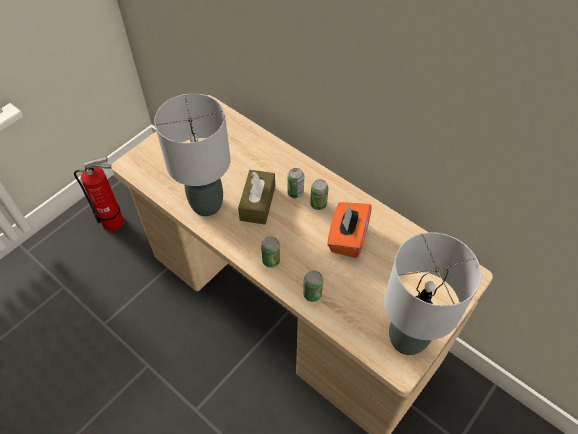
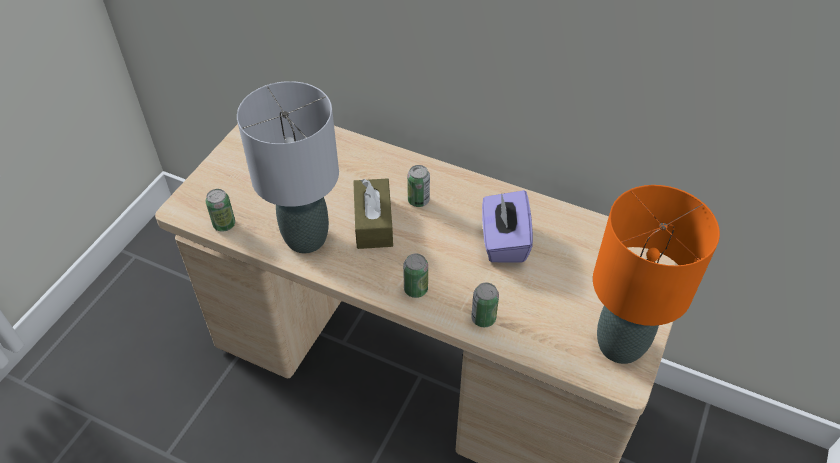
camera: 15 degrees left, 5 degrees down
(116, 221) = (144, 312): fire extinguisher -> none
(318, 204) = (453, 208): can -> can (224, 224)
(347, 238) = (503, 241): orange tissue box -> purple tissue box
(407, 339) = (620, 344): grey table lamp -> orange table lamp

